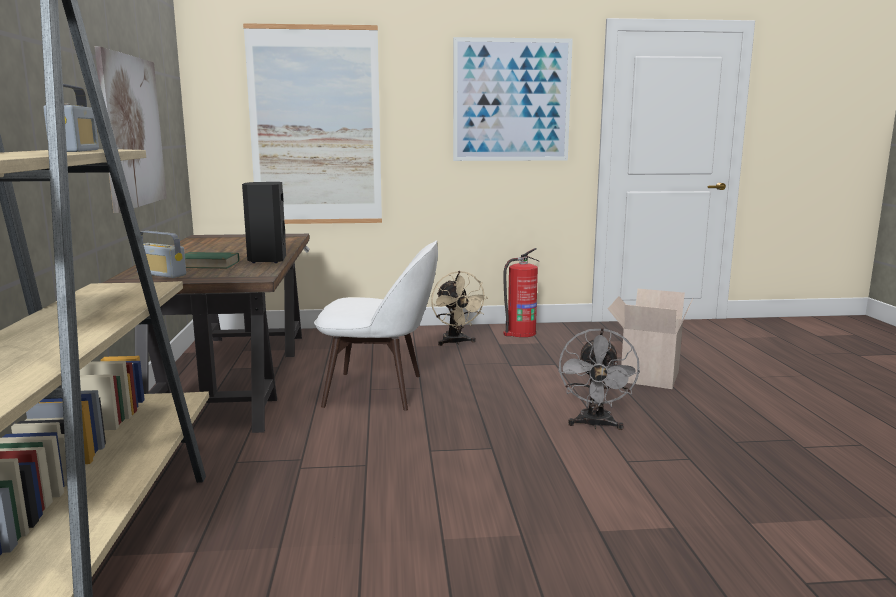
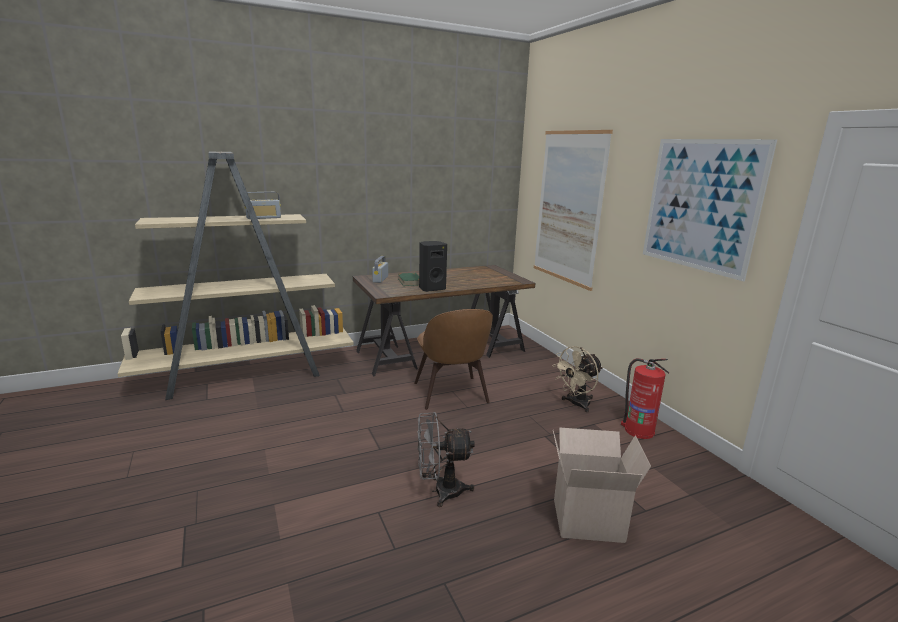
camera: 70 degrees right, 5 degrees up
(132, 131) = (426, 202): picture -> none
(379, 391) = (451, 394): white chair -> brown chair

